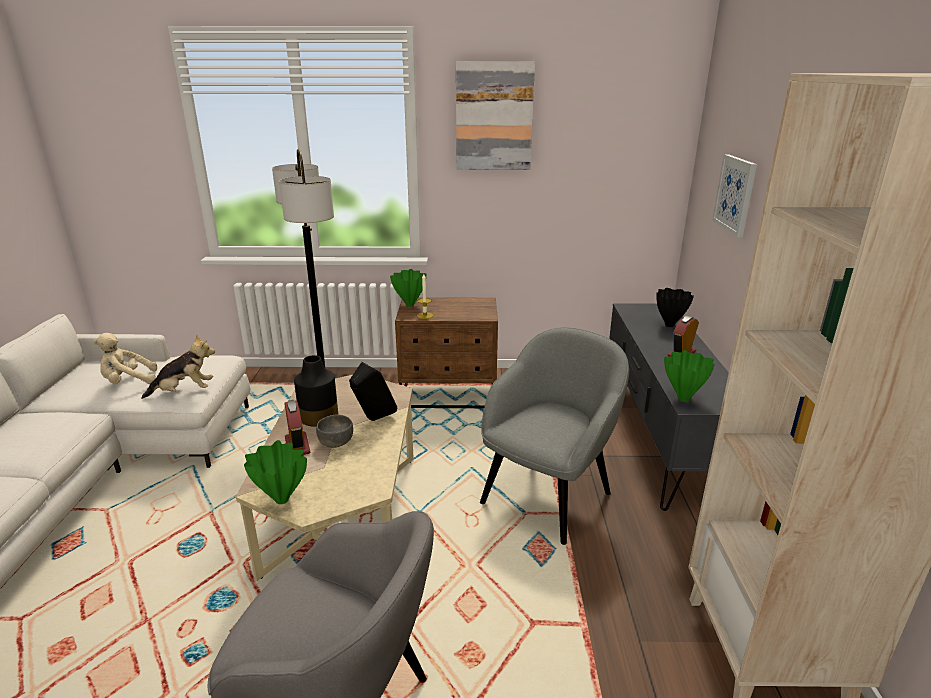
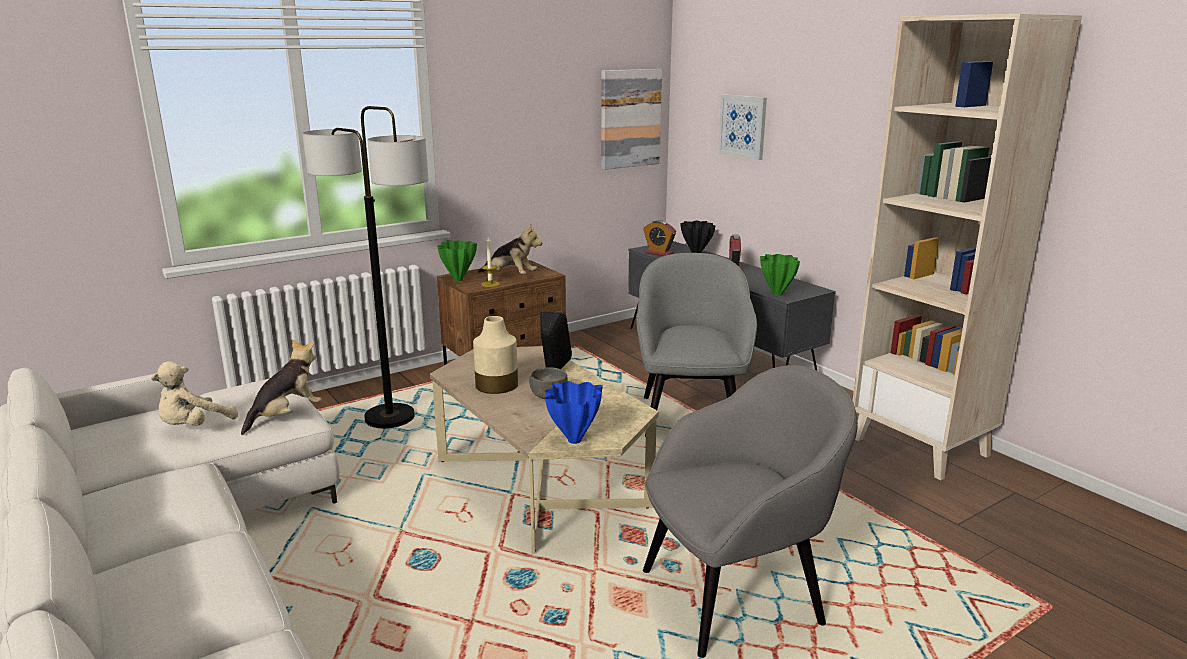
camera: 35 degrees left, 5 degrees down
(280, 500) = (573, 440): green vase -> blue vase
(297, 445) = (517, 407): alarm clock -> alarm clock (658, 253)
(318, 415) = (496, 384): black vase -> beige vase
(453, 311) = (510, 276): none -> plush toy
(494, 116) = (504, 70): picture -> picture (629, 118)

